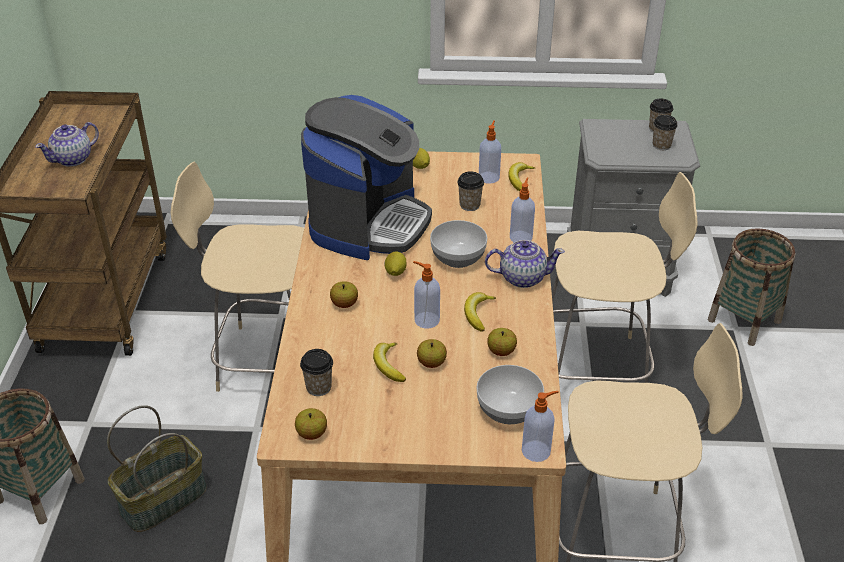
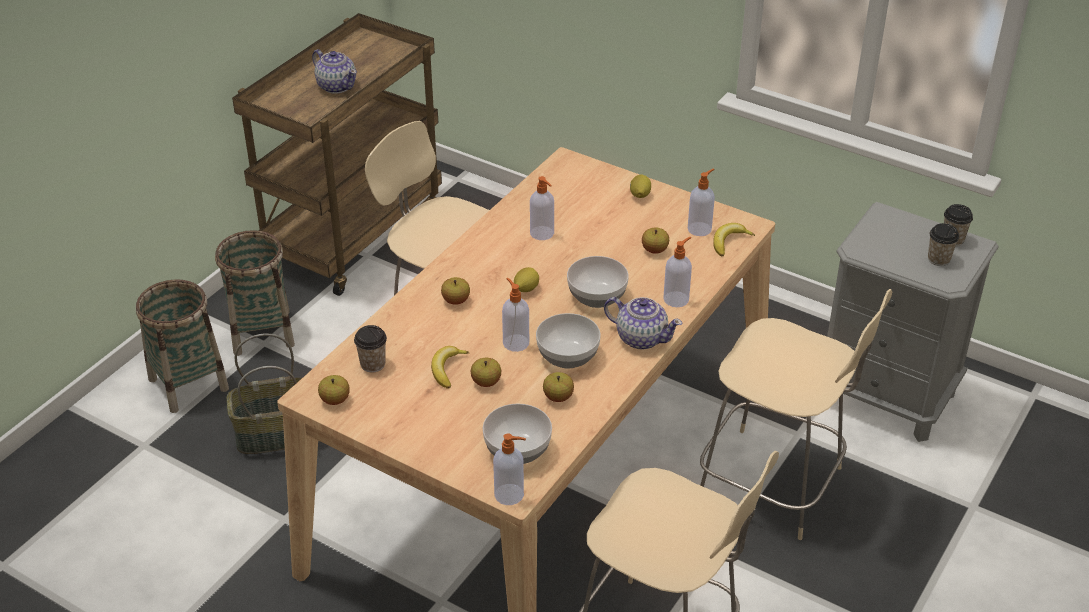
camera: 30 degrees right, 0 degrees up
(73, 159) = (336, 86): teapot -> teapot turned 120 degrees counterclockwise
(368, 223) = (542, 234): coffee machine -> soap dispenser
(469, 205) = (654, 250): cup -> apple
(478, 314) = (567, 355): banana -> bowl
(744, 320) = (991, 502): basket -> basket (262, 332)

